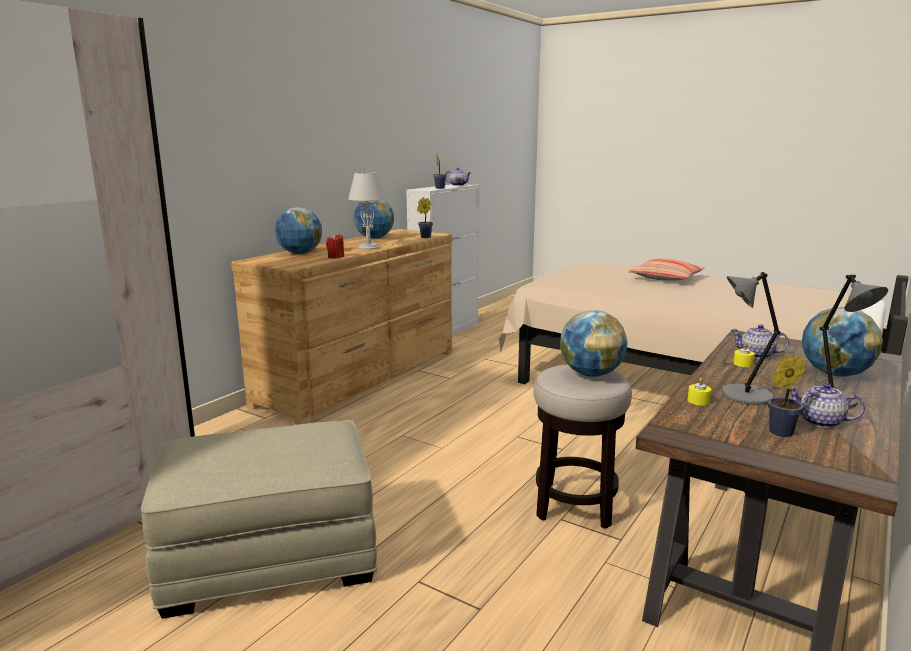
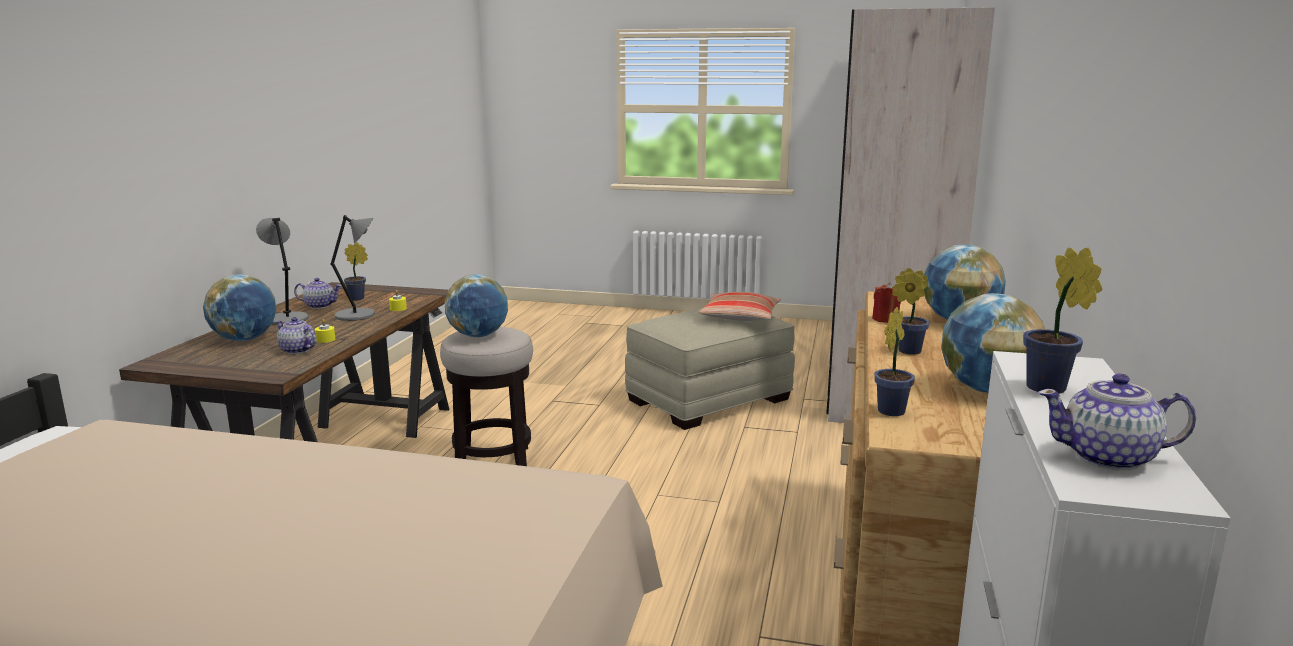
camera: 160 degrees right, 0 degrees up
(368, 247) = (906, 351): grey table lamp -> potted plant
(666, 278) = (239, 567): pillow -> pillow (740, 317)
(757, 355) = (297, 350): teapot -> teapot turned 150 degrees counterclockwise

